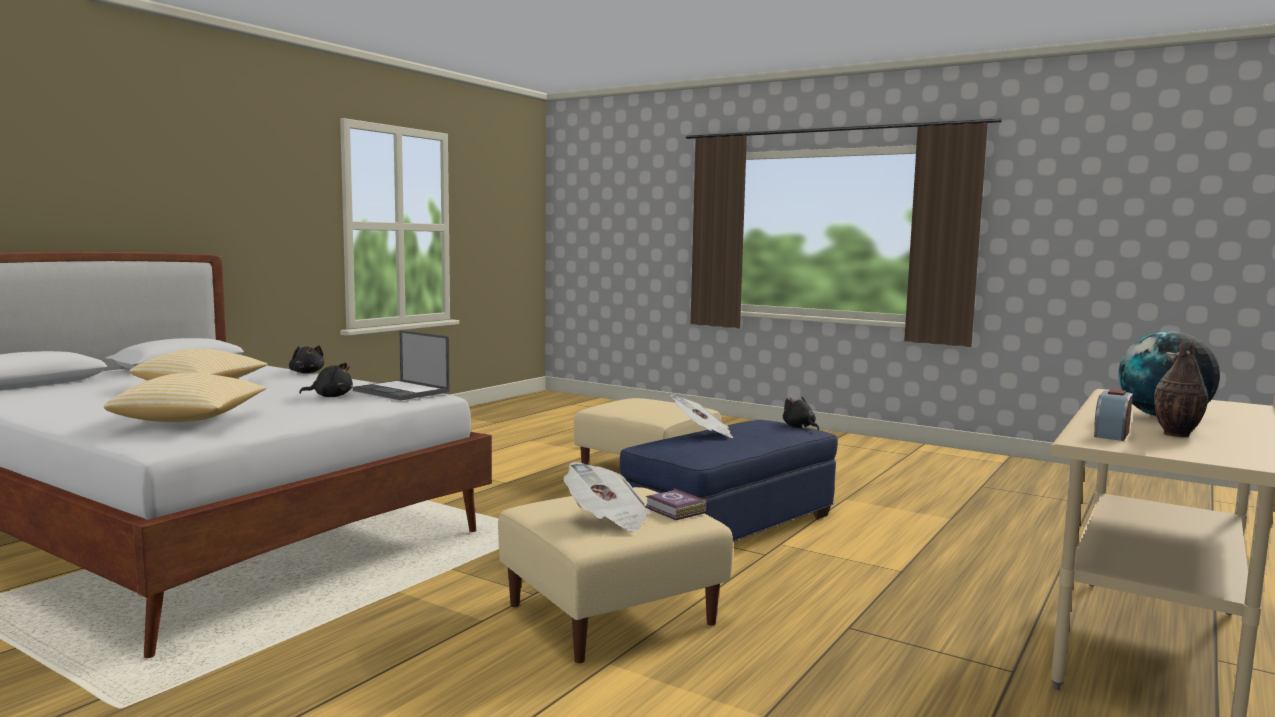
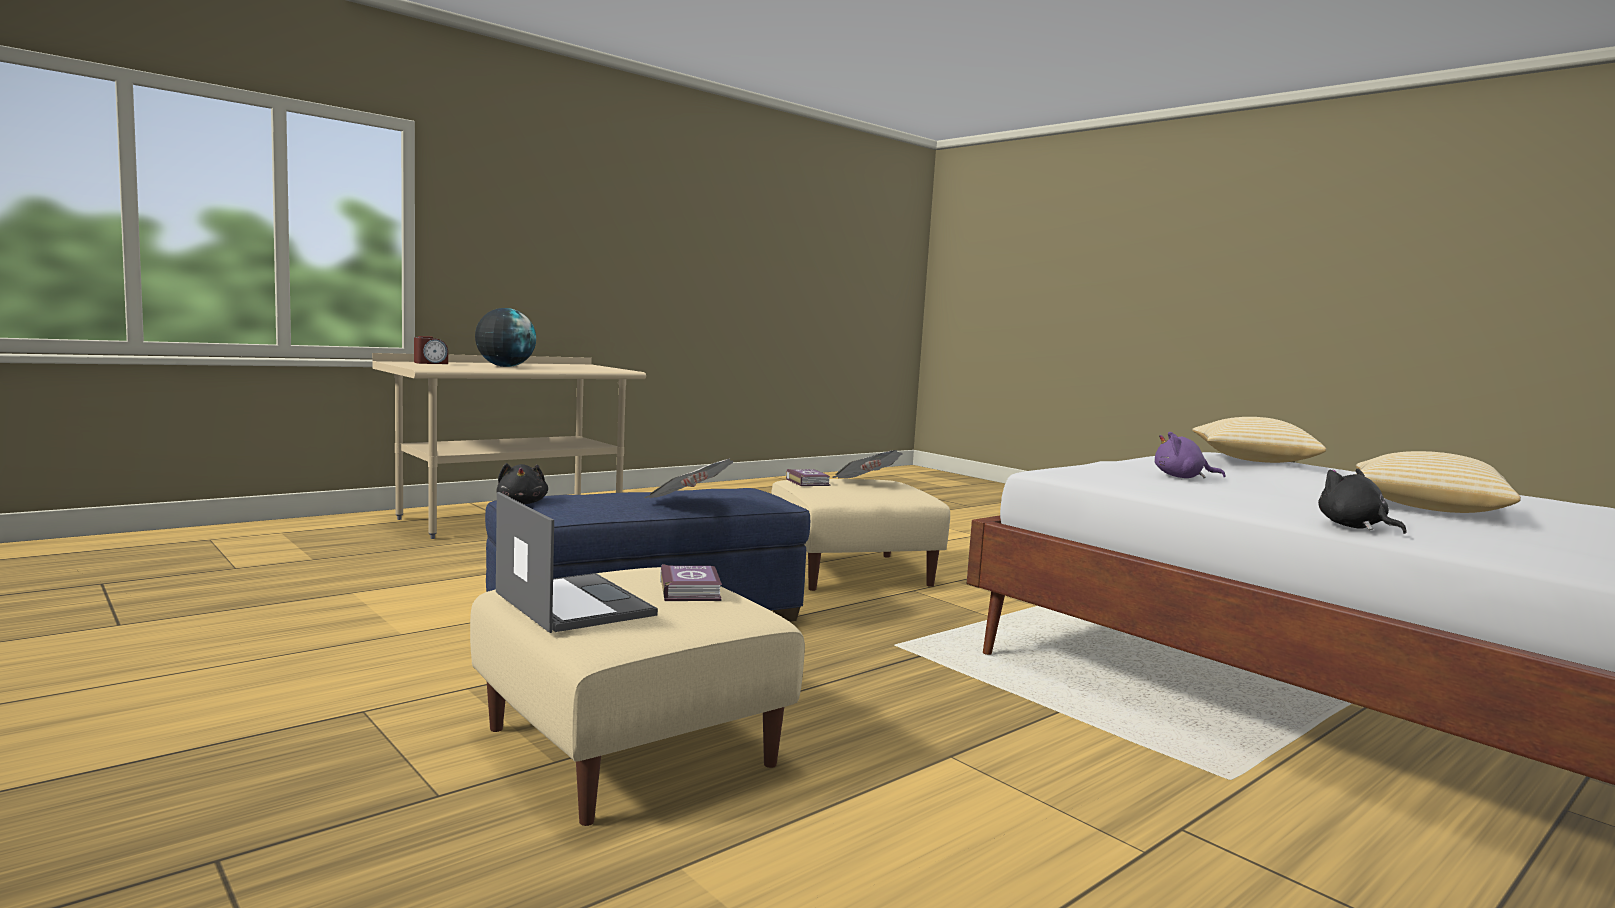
camera: 165 degrees left, 0 degrees up
(330, 396) = (1182, 477): black plush toy -> purple plush toy
(402, 391) = (1097, 473): laptop -> laptop (572, 603)
(631, 411) = (691, 590): none -> book
(1111, 434) = (593, 369): alarm clock -> alarm clock (430, 363)
(1176, 434) = (556, 366): vase -> none

